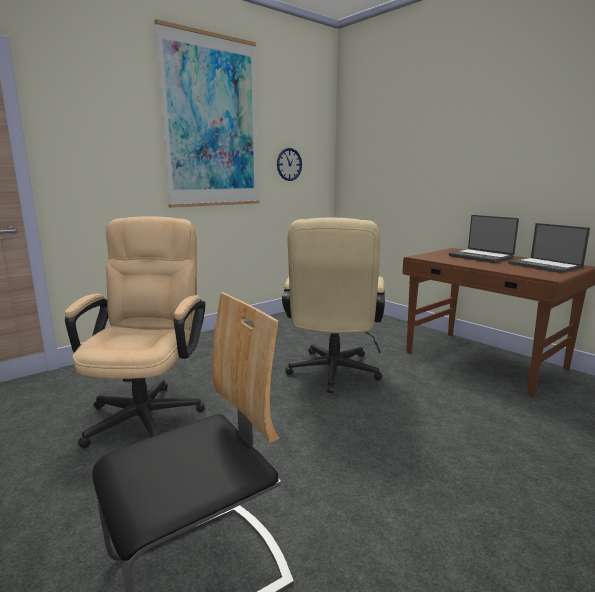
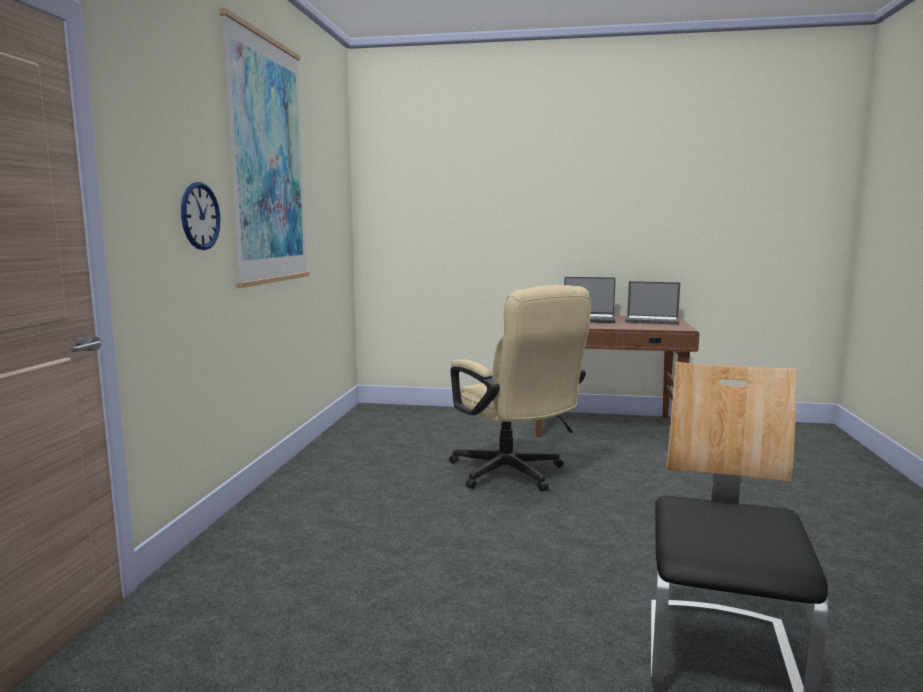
camera: 40 degrees left, 5 degrees down
(148, 411) = (401, 577): beige office chair -> none
(289, 164) = (324, 221): wall clock -> wall clock (200, 216)

